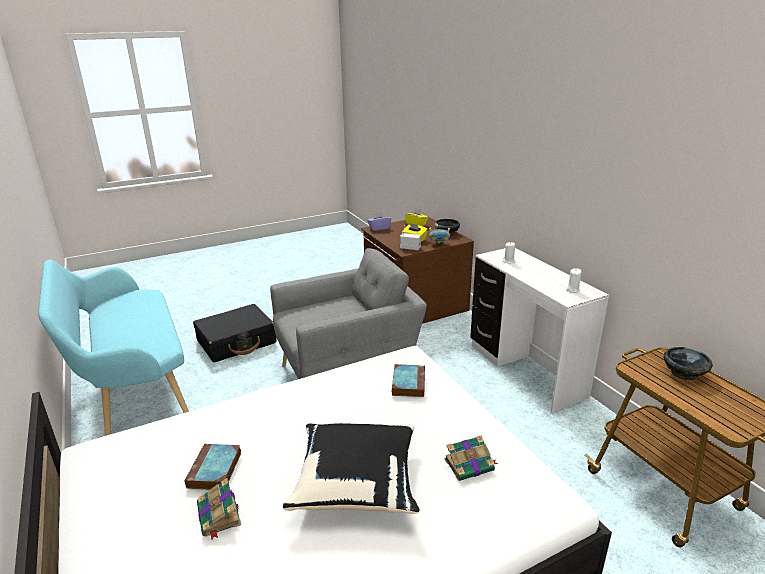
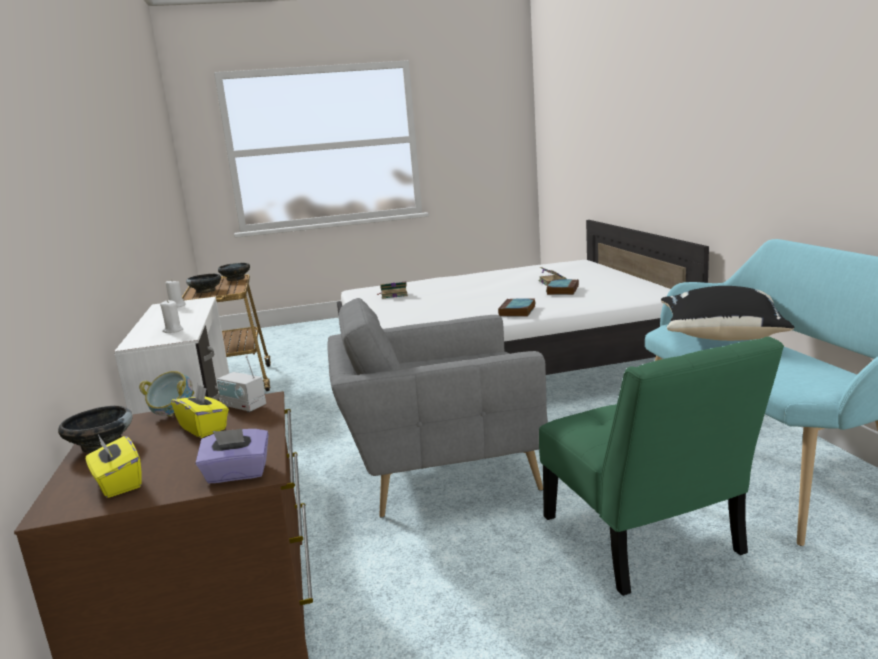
camera: 165 degrees left, 10 degrees down
(237, 342) = (645, 541): black suitcase -> green chair
(357, 483) = (468, 290): black pillow -> black pillow (721, 336)
(408, 383) = (402, 319): book -> book (517, 311)
(714, 414) = (235, 279): none -> black bowl

